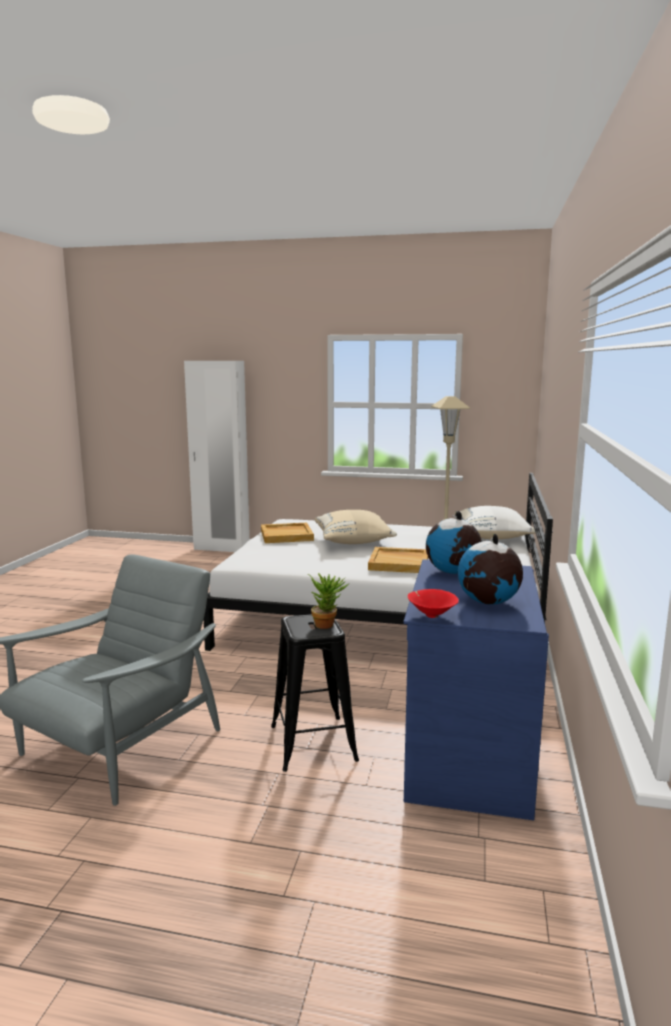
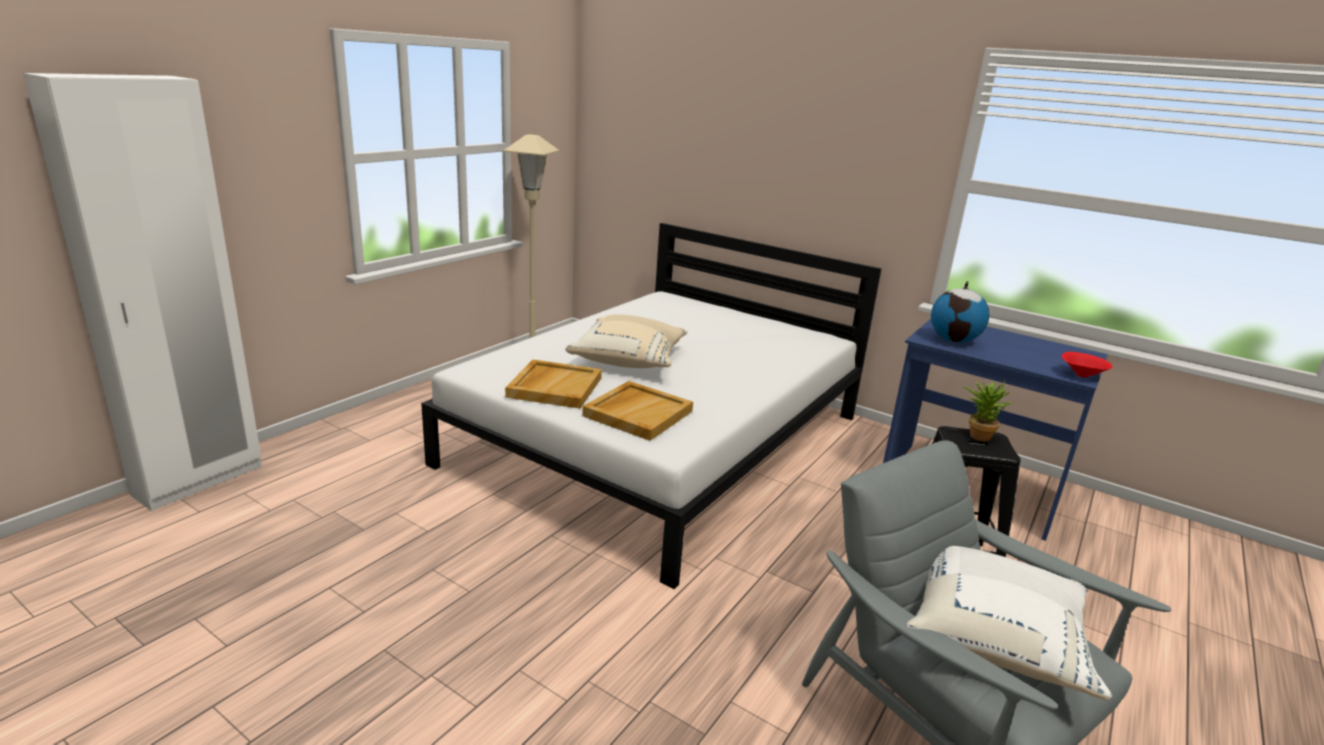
camera: 70 degrees left, 10 degrees up
(399, 563) = (743, 361): beige tray -> beige tray (638, 413)
(488, 602) = (1041, 351): globe -> none
(492, 537) = (676, 305): white pillow -> white pillow (994, 637)

